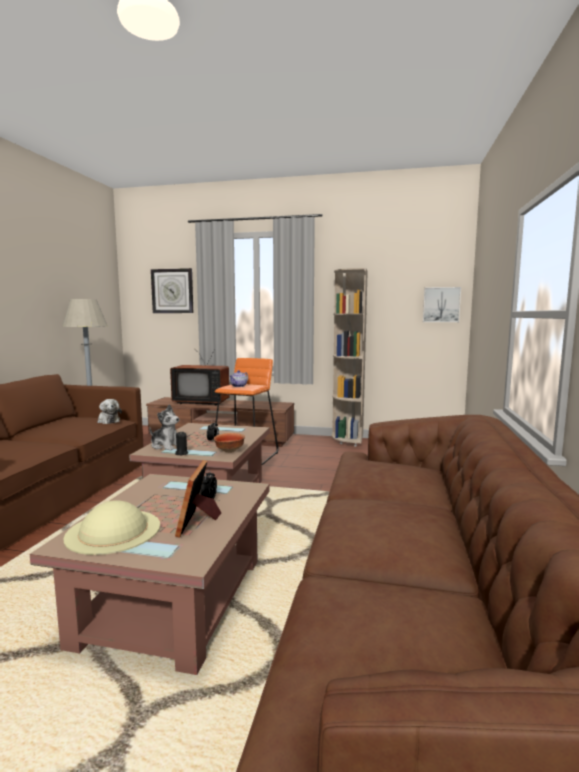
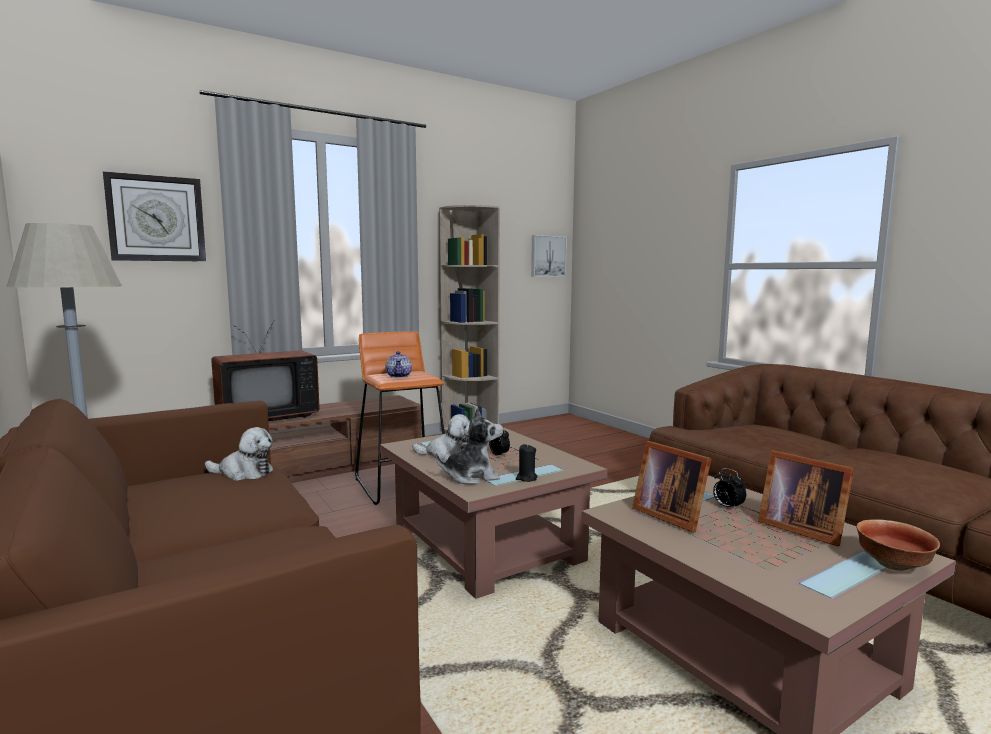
camera: 45 degrees left, 0 degrees up
(113, 531) = (790, 572): beige hat -> none
(169, 489) = (669, 515): none -> picture frame
(193, 434) = (447, 455): none -> plush toy
(229, 451) = (563, 459): bowl -> bowl (894, 565)

